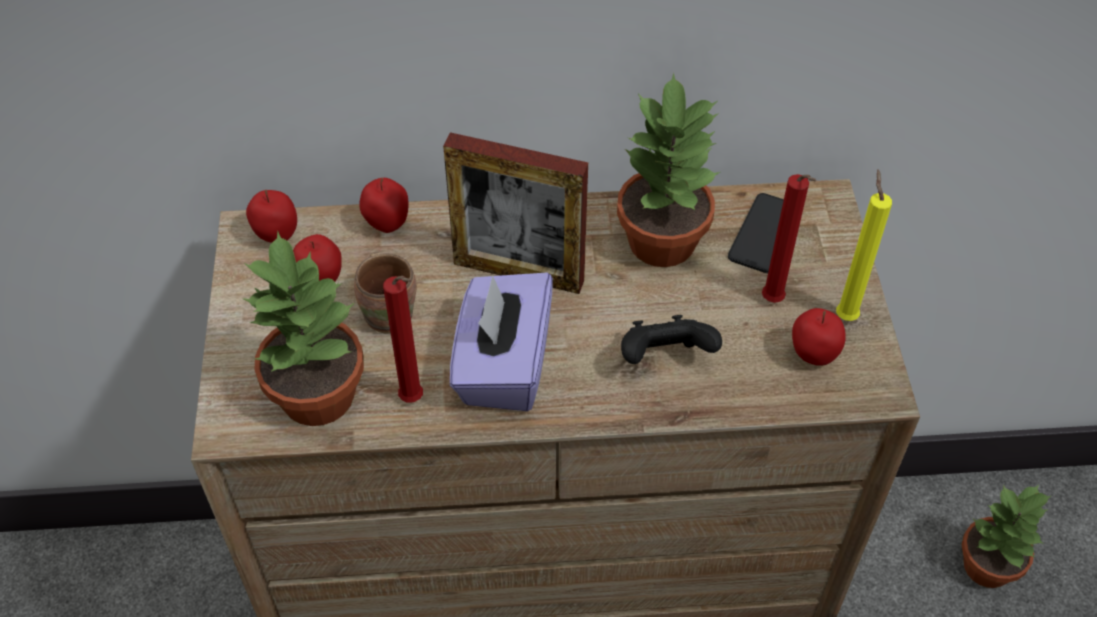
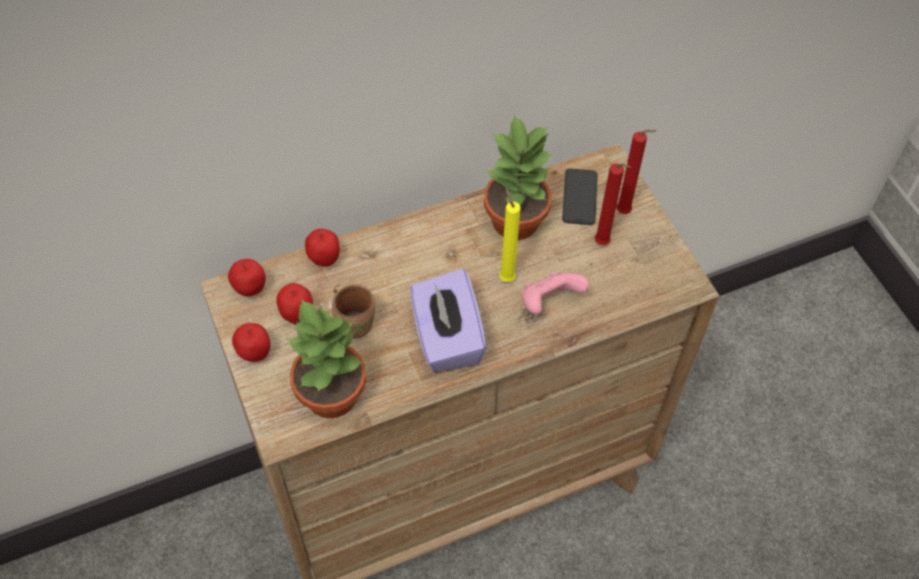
camera: 20 degrees left, 5 degrees up
(414, 400) = (398, 379): red candle -> red candle (625, 212)
(518, 272) = (429, 269): picture frame -> none
(665, 358) = (549, 302): black game controller -> pink game controller
(812, 356) = (641, 274): apple -> apple (255, 354)
(845, 314) = (650, 240): yellow candle -> yellow candle (505, 277)
(988, 567) = (735, 363): potted plant -> none

